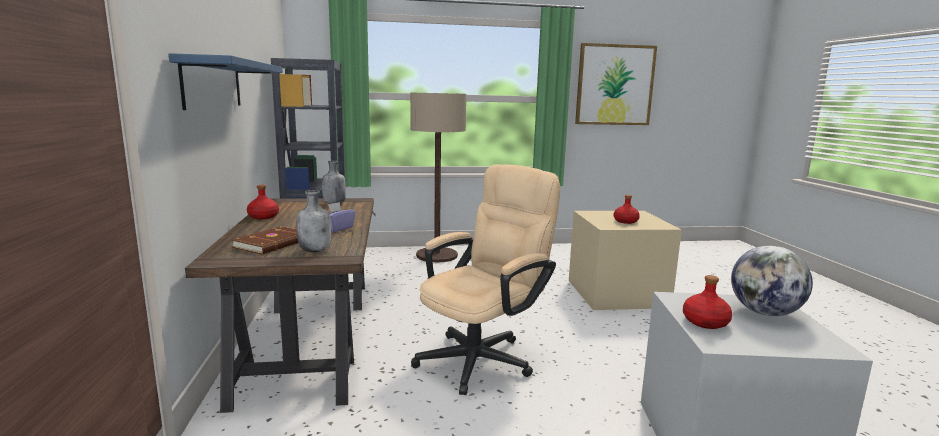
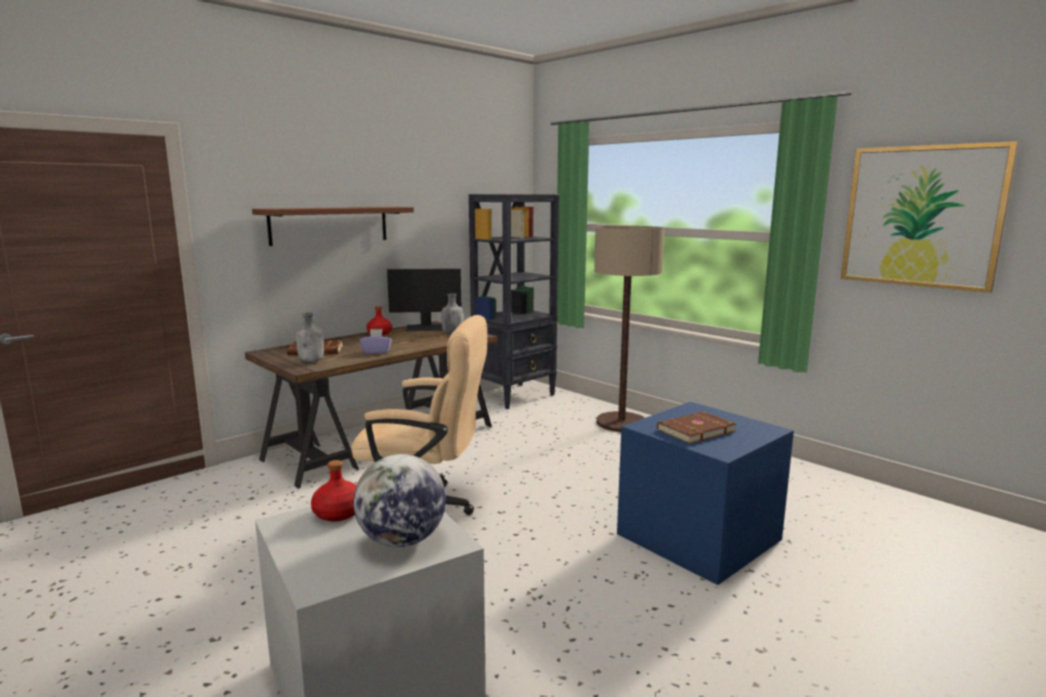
camera: 55 degrees right, 0 degrees up
(213, 84) = (330, 225): blue shelf -> brown shelf
(287, 204) = (426, 328): none -> monitor
(617, 293) = (701, 537): beige storage box -> blue storage box
(625, 221) = (694, 430): red bottle -> brown book

